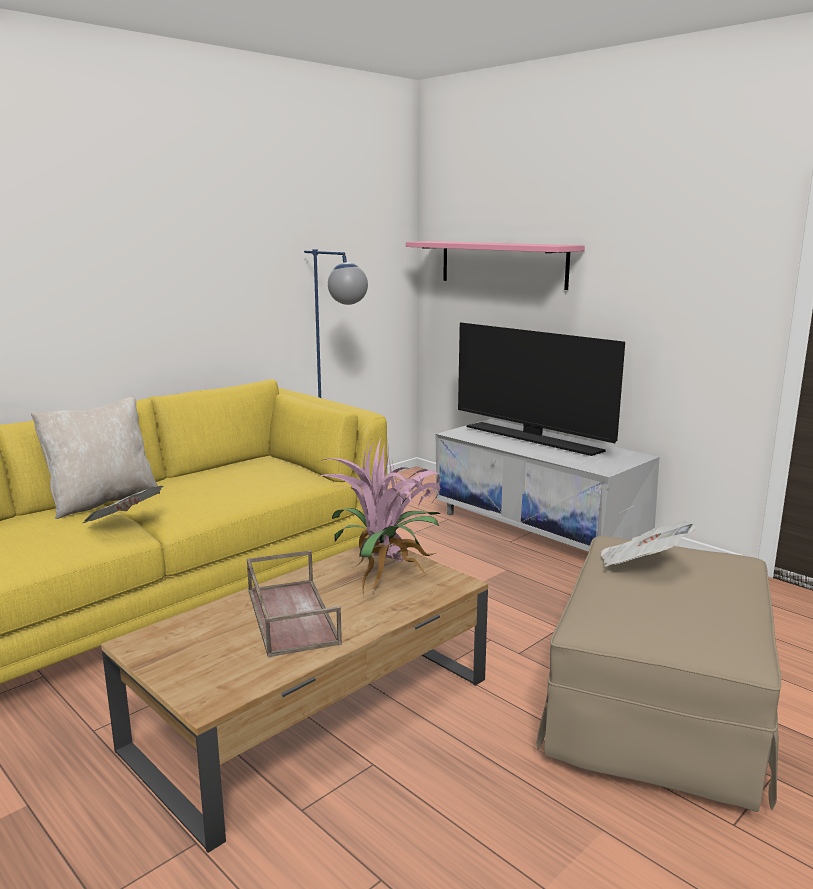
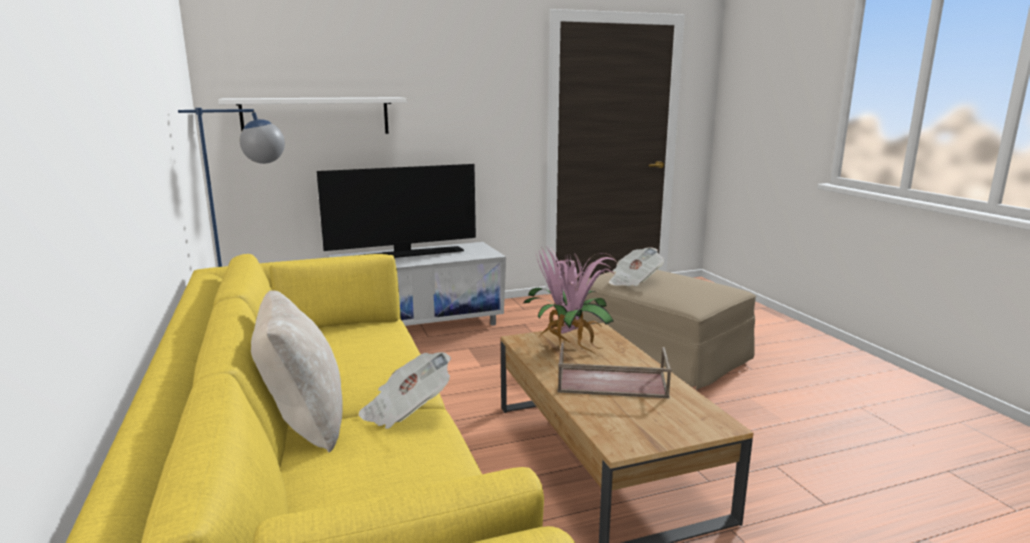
camera: 65 degrees left, 0 degrees up
(502, 264) = (316, 116): pink shelf -> white shelf

